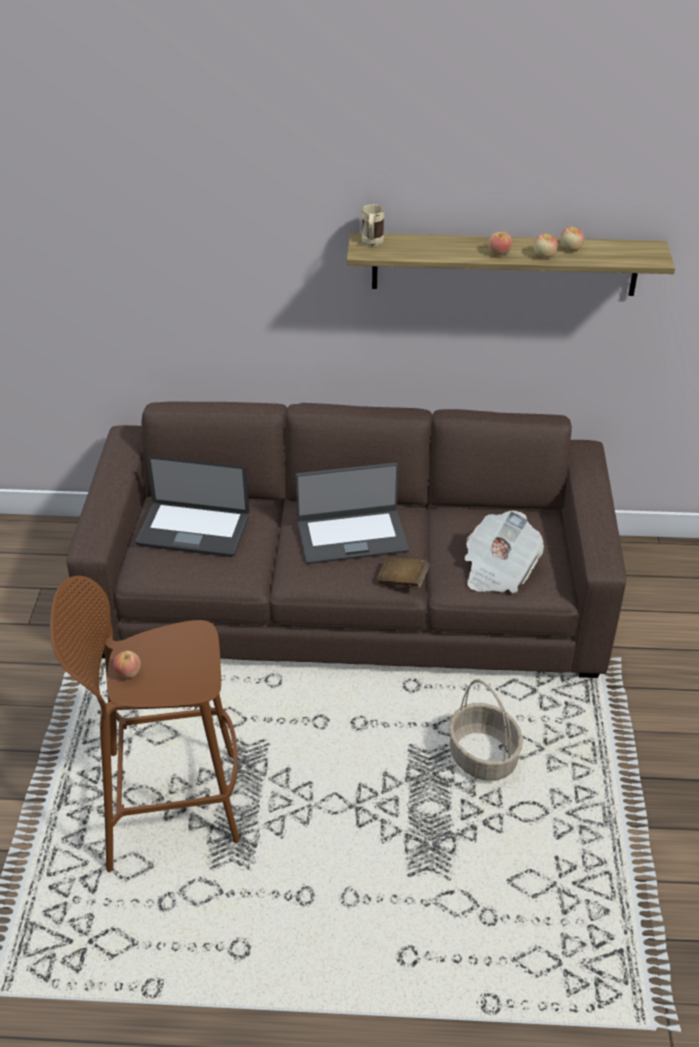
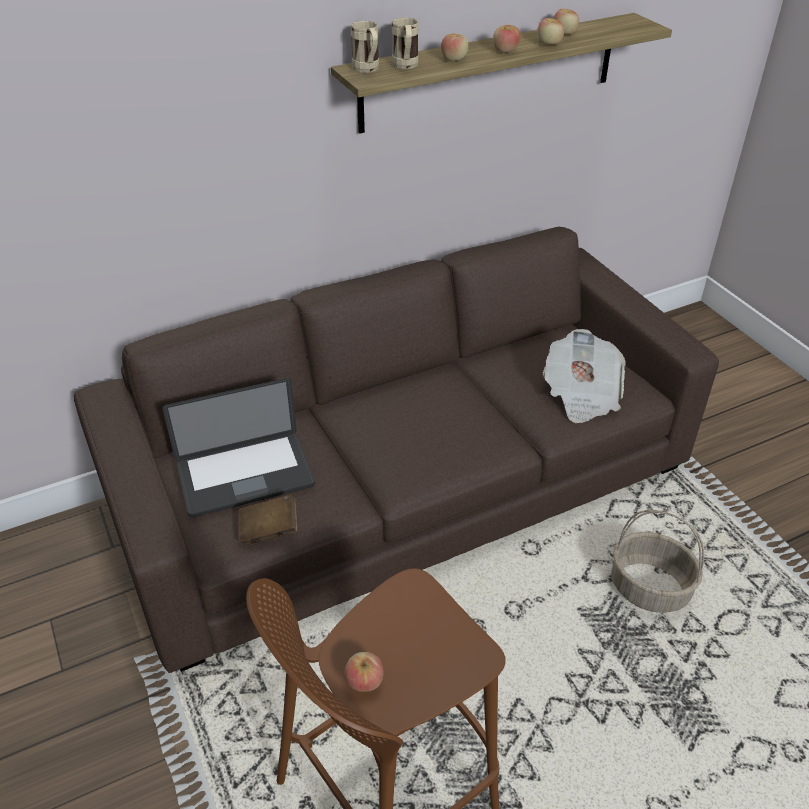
camera: 30 degrees left, 0 degrees up
(352, 536) = (418, 415): laptop -> none
(402, 581) = (507, 441): brown book -> brown book (269, 530)
(403, 248) = (405, 67): none -> beige mug
(448, 251) = (454, 59): none -> apple

